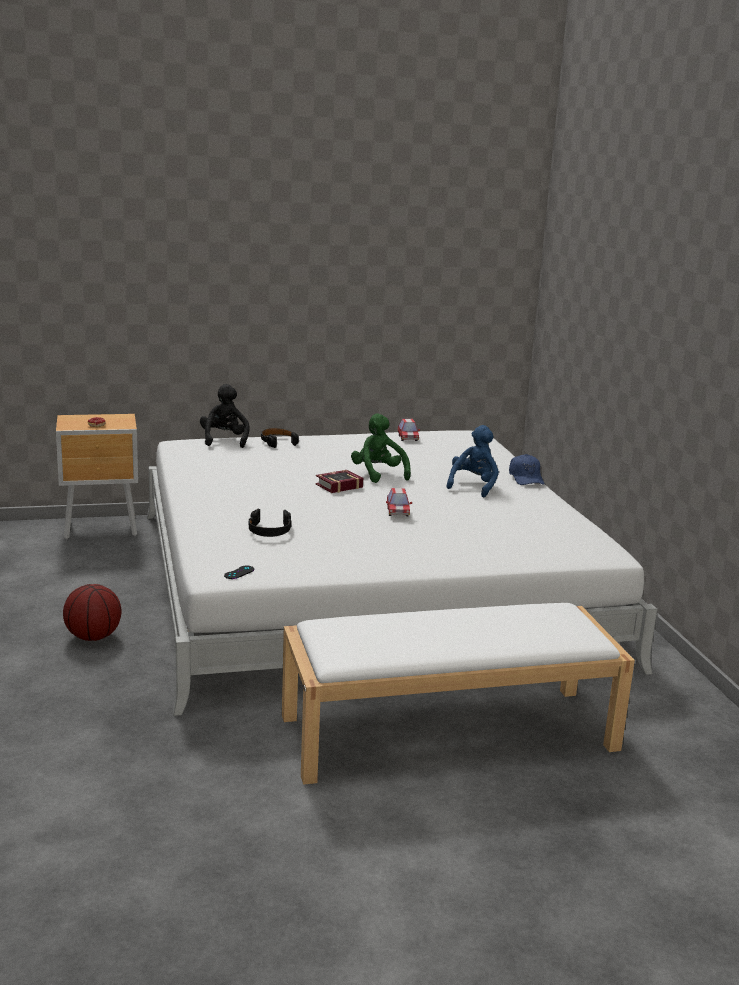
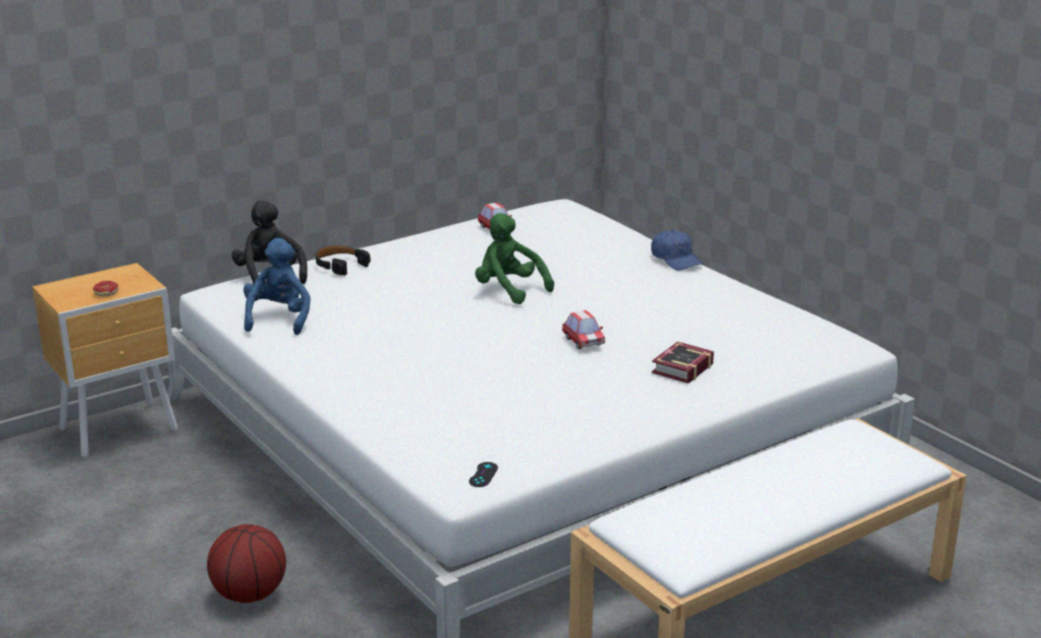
camera: 20 degrees left, 5 degrees up
(269, 530) = (460, 403): black headphones -> none
(337, 486) = (478, 318): book -> book (680, 369)
(473, 486) = (628, 283): blue plush toy -> blue plush toy (279, 319)

